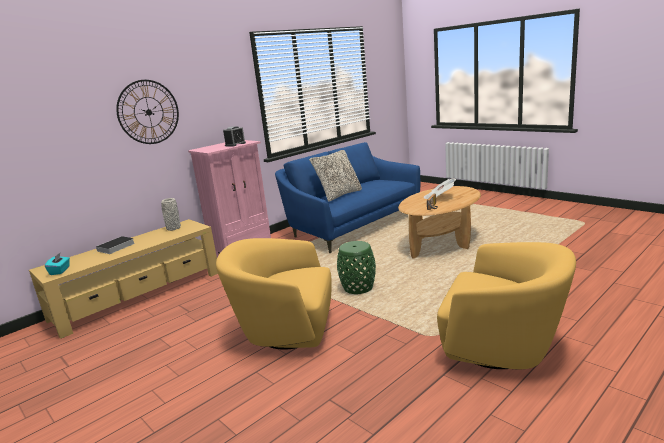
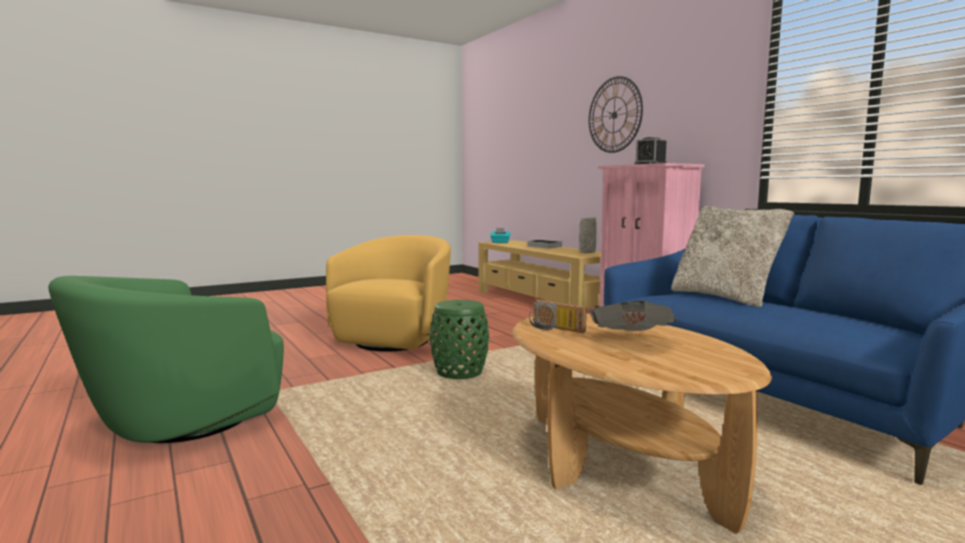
camera: 100 degrees right, 10 degrees down
(502, 348) = (180, 422): yellow armchair -> green armchair

